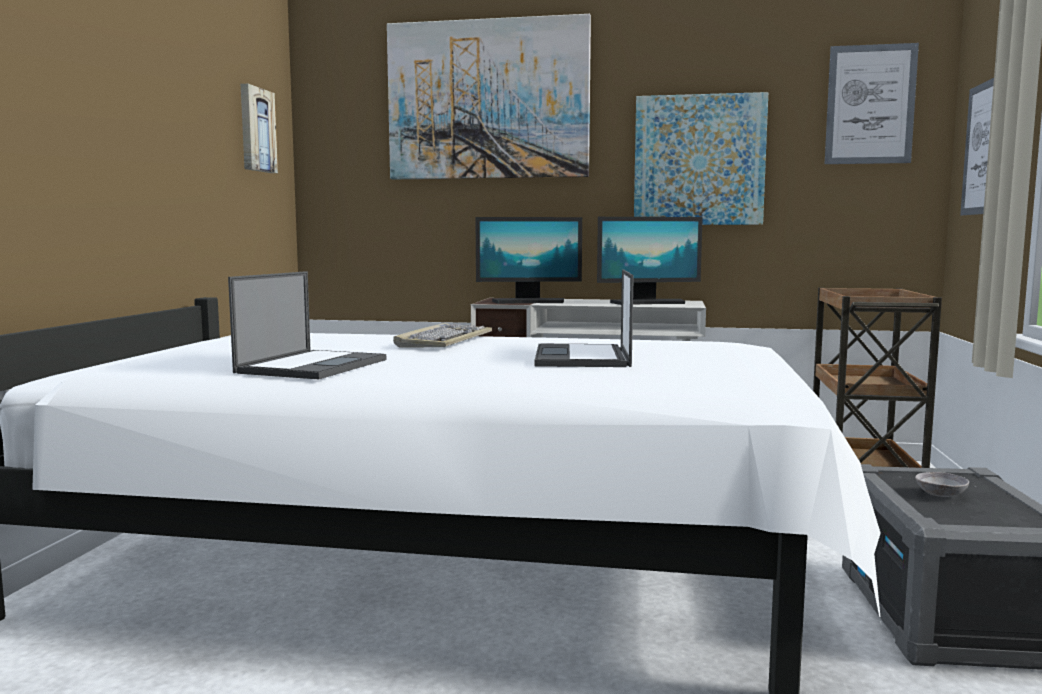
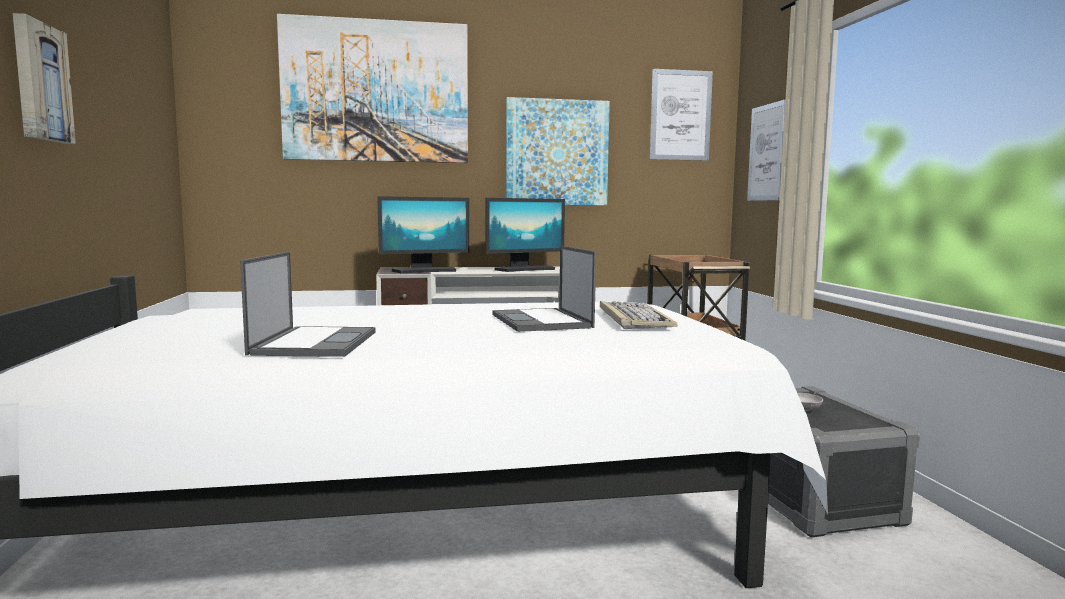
camera: 20 degrees left, 0 degrees up
(256, 130) = (149, 106): picture -> picture (40, 82)
(444, 341) = (397, 311): keyboard -> keyboard (633, 319)

